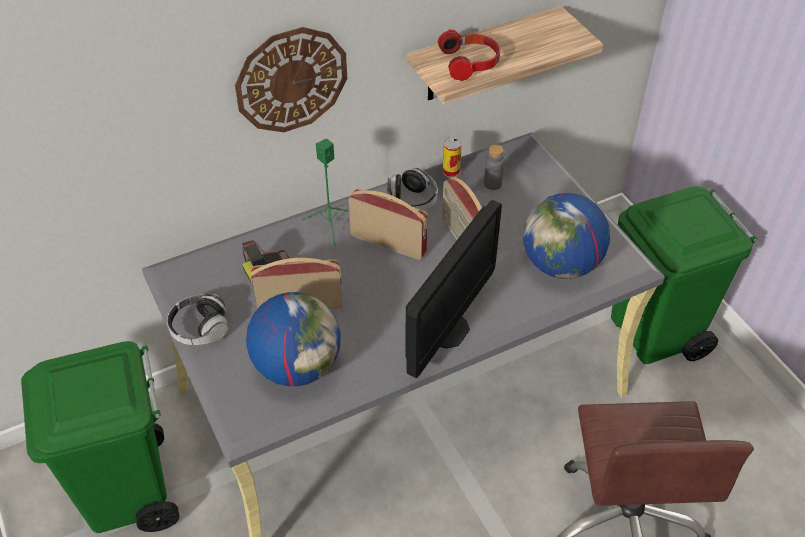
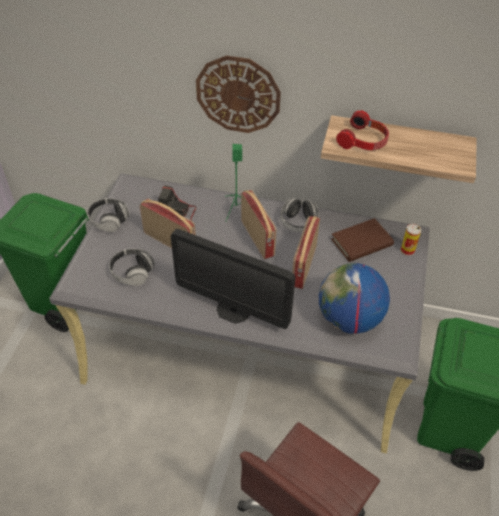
camera: 40 degrees right, 0 degrees up
(297, 366) = (132, 273): globe -> headphones
(447, 330) = (233, 310): monitor -> monitor turned 45 degrees clockwise
(451, 171) = (343, 220): can -> can (407, 250)
(492, 184) = (361, 242): grey bottle -> brown book

